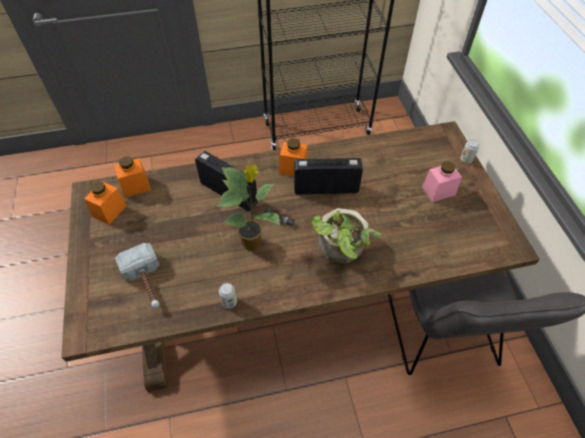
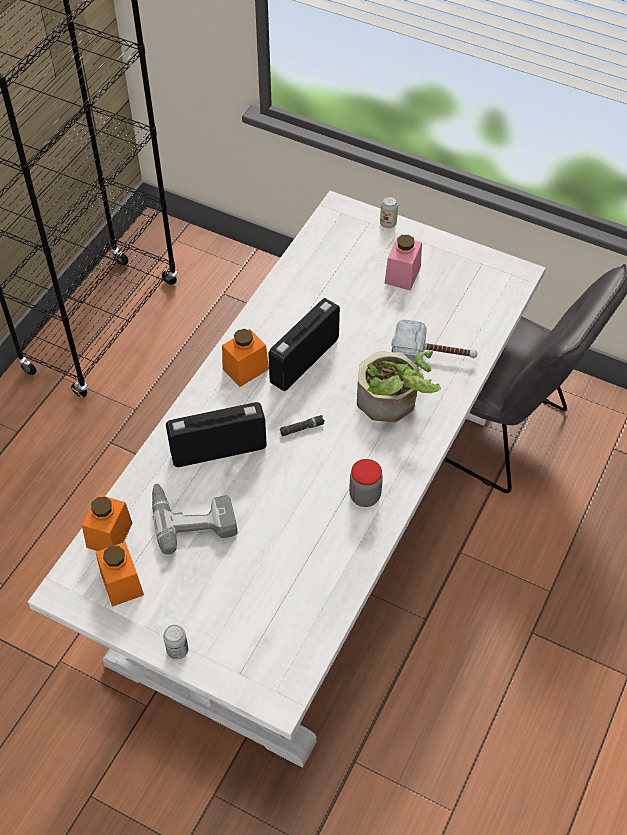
camera: 50 degrees left, 0 degrees up
(147, 283) = (268, 600): hammer -> hammer (433, 356)
(176, 211) = (193, 516): none -> power drill
(229, 302) = (364, 538): can -> can (177, 650)
(253, 243) = (311, 472): potted plant -> none
(260, 281) = (365, 496): none -> jar
(292, 292) = (314, 529): brown dining table -> white dining table

